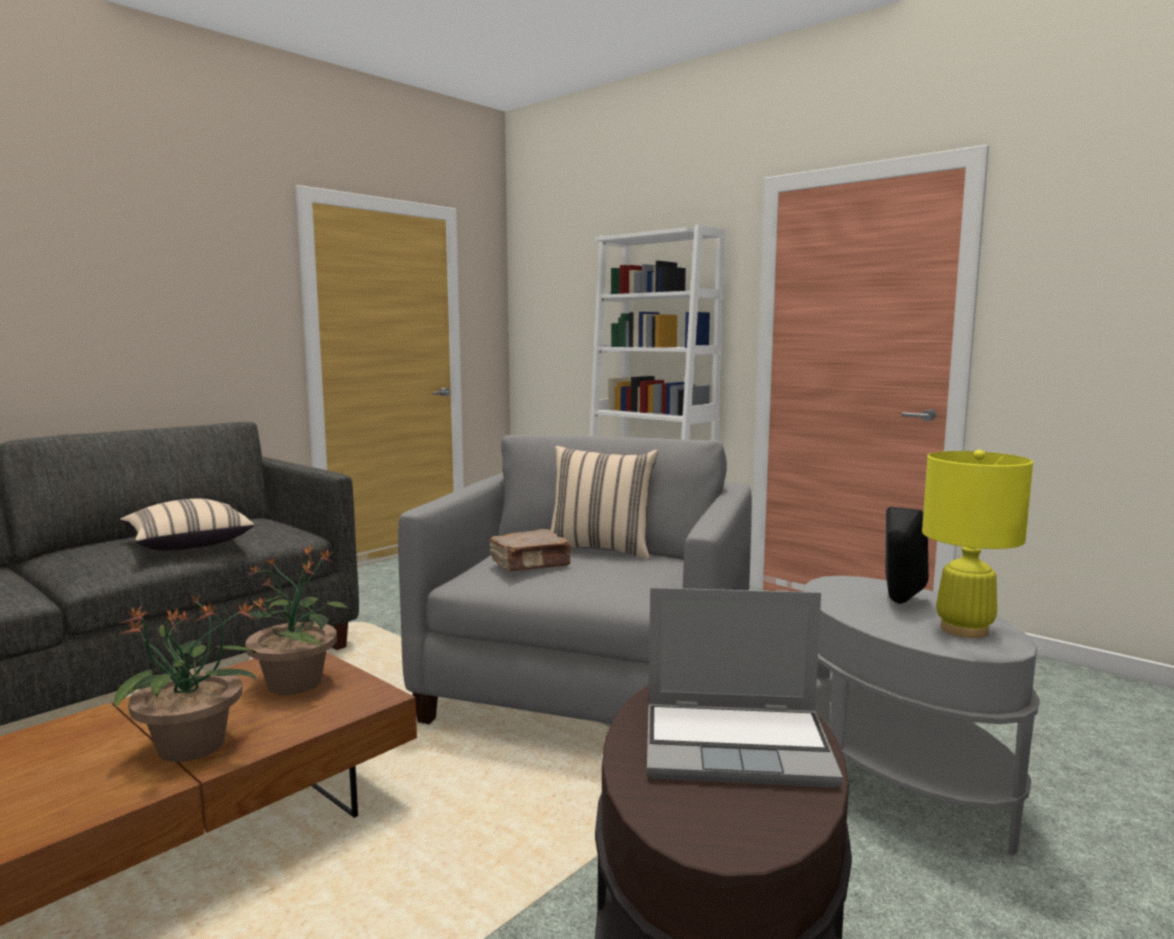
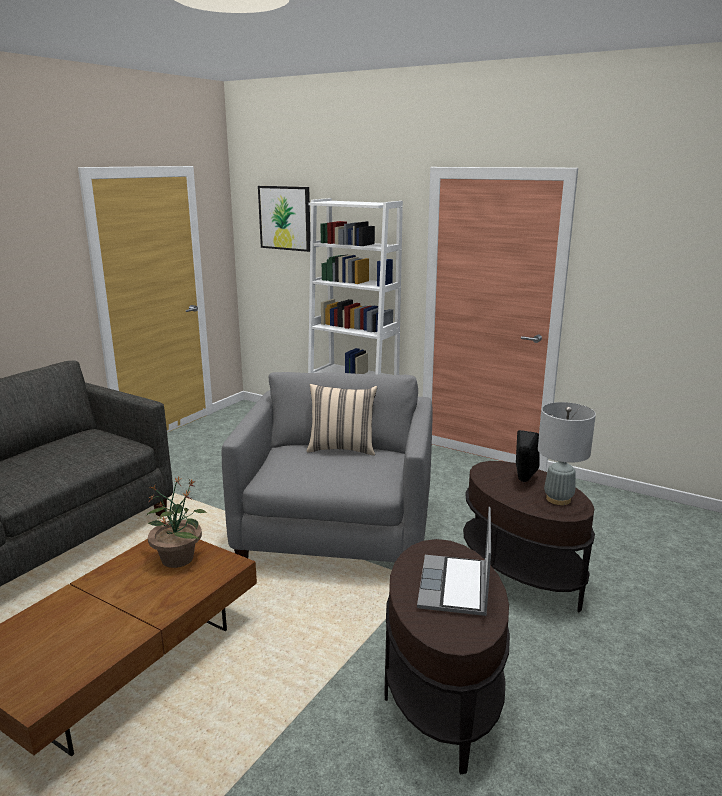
camera: 10 degrees left, 10 degrees up
(188, 543) = (61, 462): beige pillow -> none
(193, 746) = (142, 608): potted plant -> none
(531, 564) = (304, 466): brown book -> none
(571, 275) = (285, 218): none -> picture
(738, 746) = (455, 588): laptop -> laptop turned 105 degrees clockwise
(896, 782) = (520, 576): grey side table -> brown side table
(964, 630) = (558, 499): yellow table lamp -> grey table lamp

